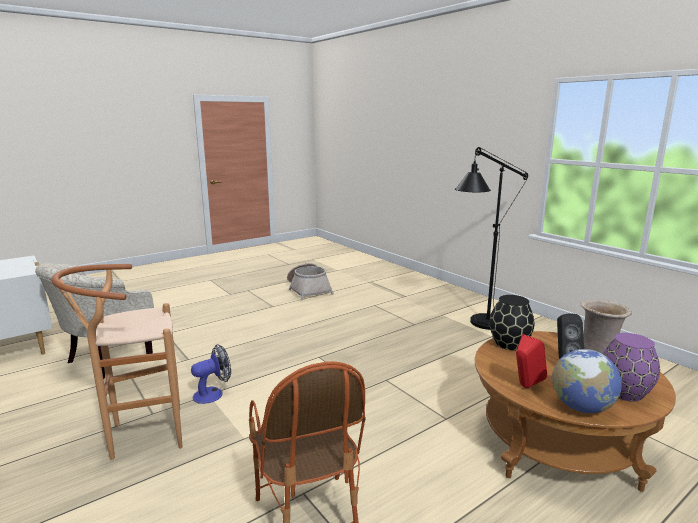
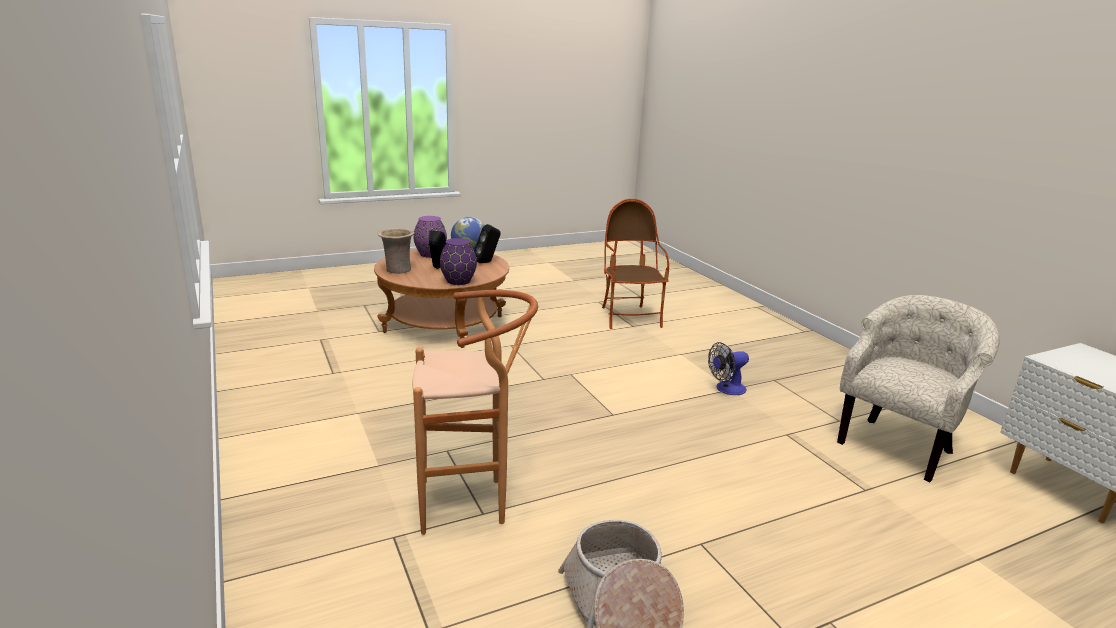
camera: 170 degrees left, 5 degrees up
(138, 436) = (770, 366): brown stool -> brown stool (472, 503)
(481, 325) = (345, 434): black floor lamp -> none
(509, 344) = (459, 281): black vase -> purple vase
(525, 387) = (487, 262): red speaker -> black speaker

